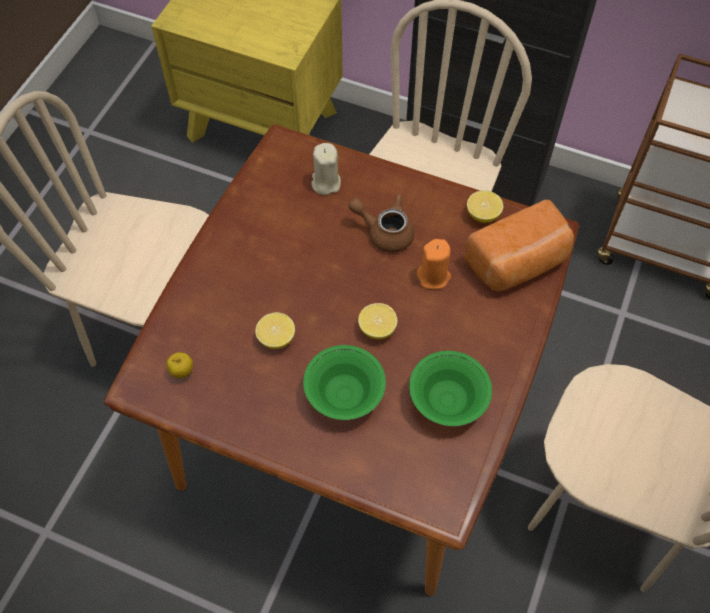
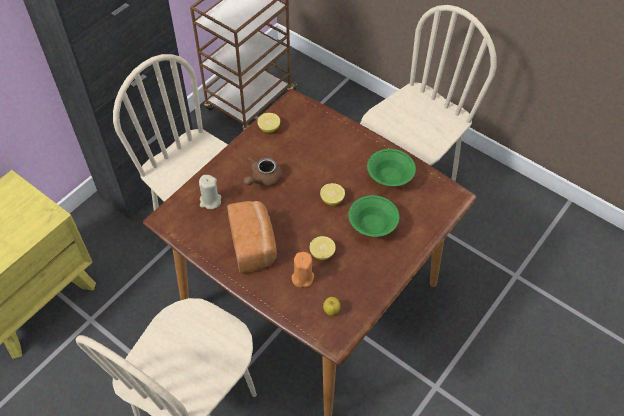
camera: 75 degrees left, 5 degrees down
(433, 276) = (304, 163): orange candle -> orange candle (302, 277)
(518, 263) = (310, 122): bread -> bread (254, 244)

